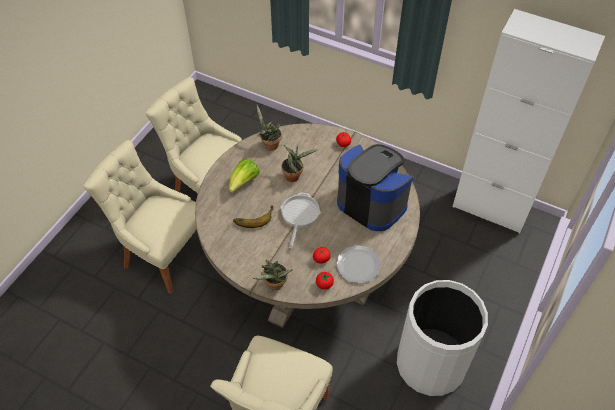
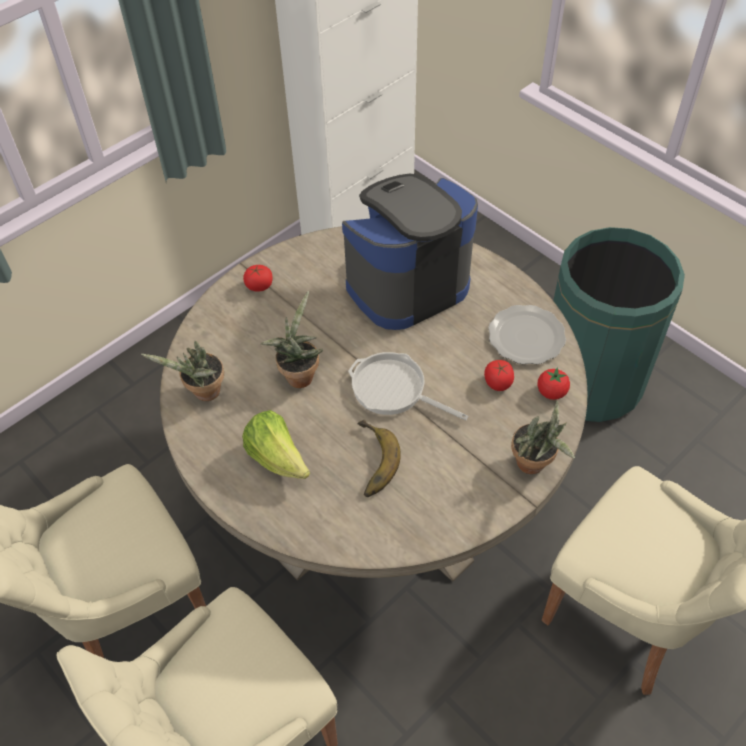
camera: 70 degrees left, 0 degrees up
(430, 364) = (589, 381): white trash can -> green trash can

